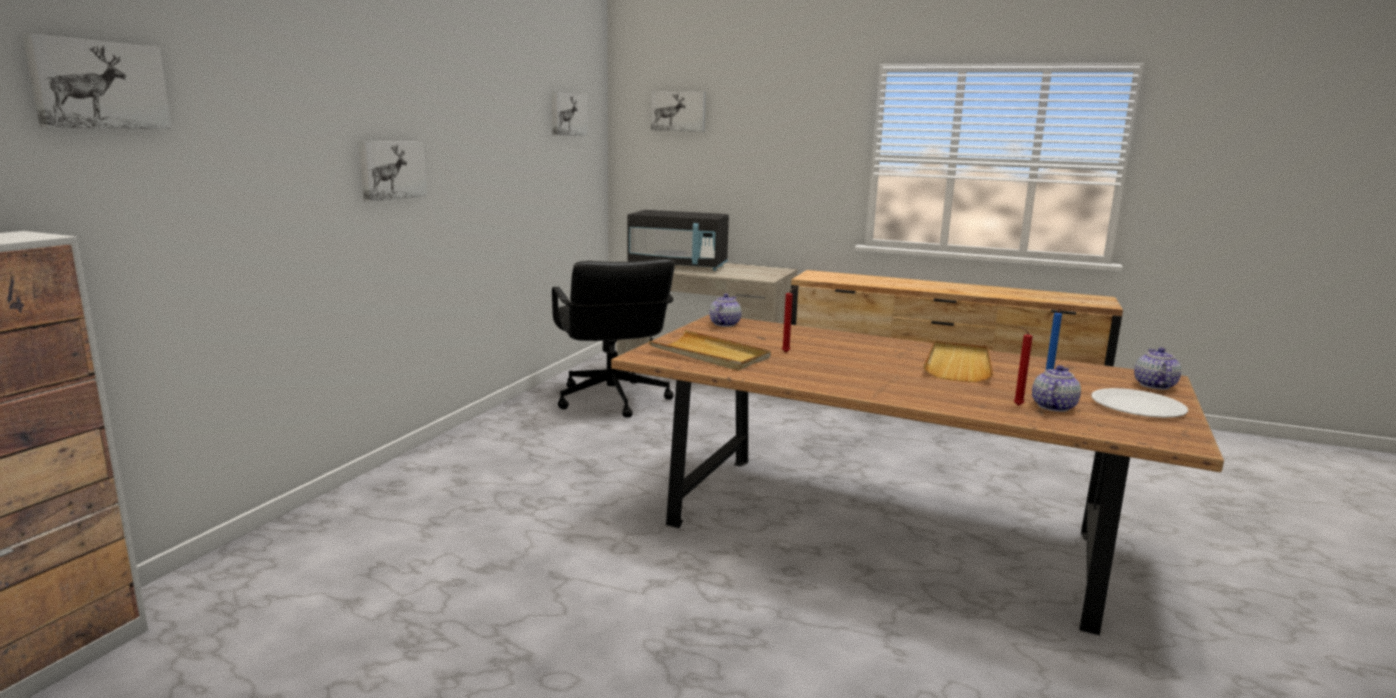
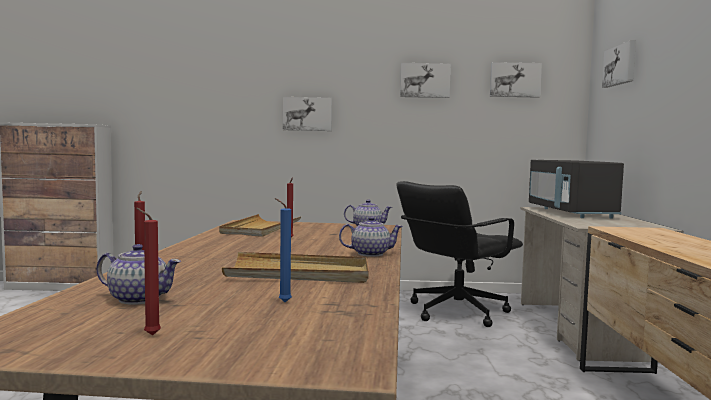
camera: 70 degrees right, 10 degrees down
(98, 85) = (148, 72): picture -> picture (425, 80)
(1137, 406) = (149, 335): white plate -> red candle
(1154, 385) = (282, 355): teapot -> teapot (370, 254)

